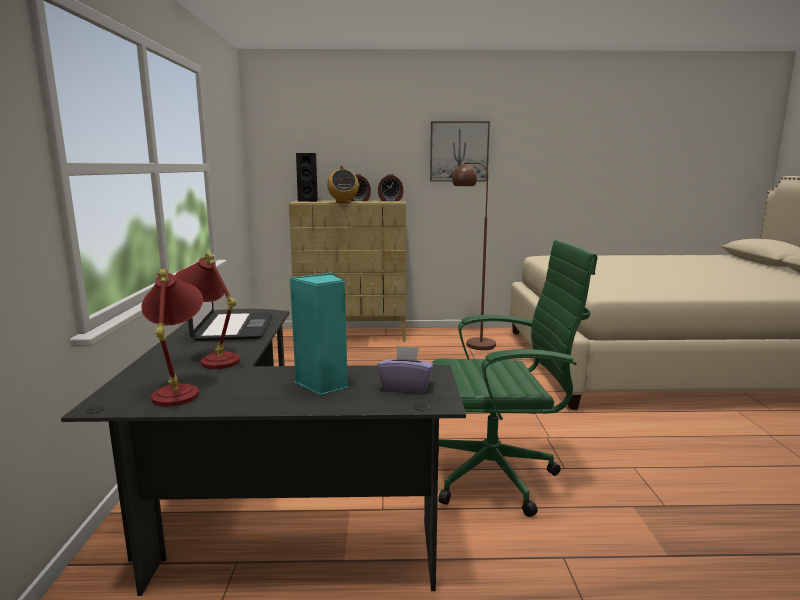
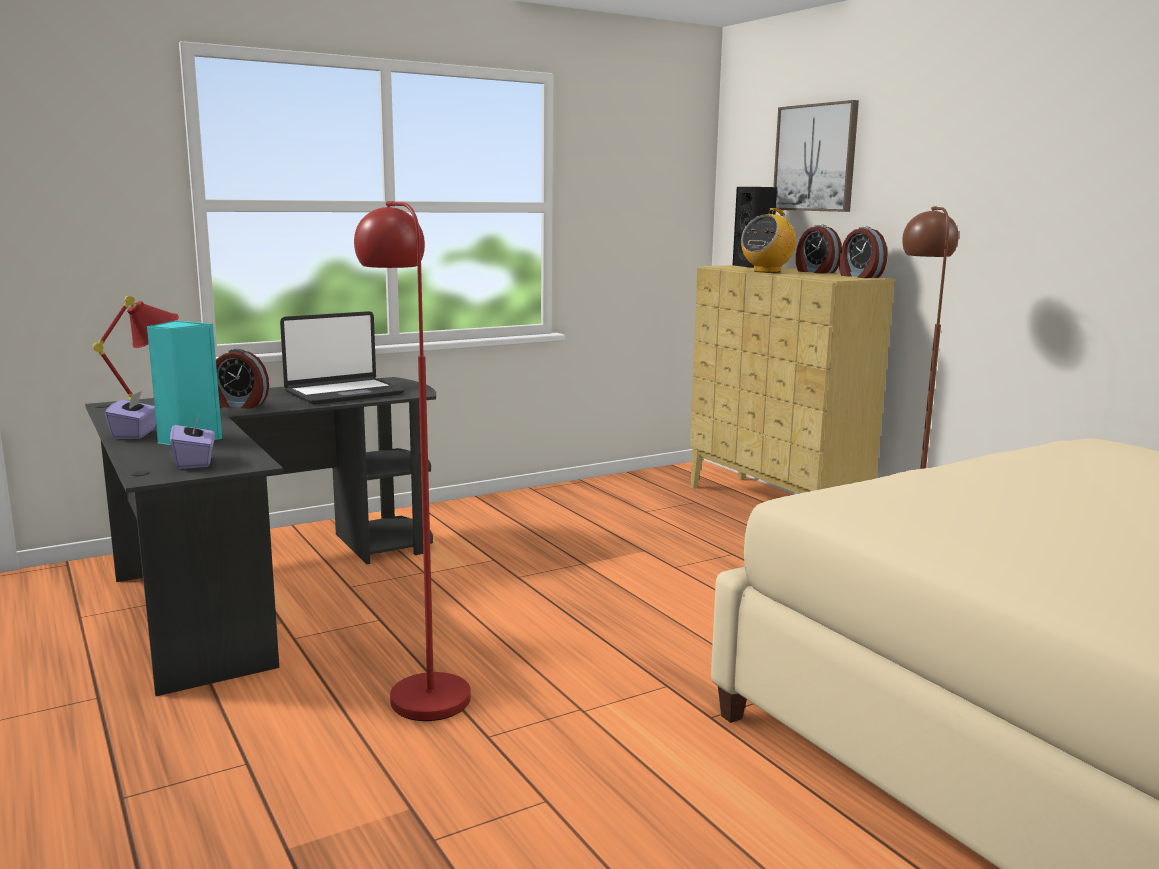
camera: 60 degrees right, 0 degrees up
(212, 359) = (239, 405): red table lamp -> alarm clock
(267, 401) = (135, 434): none -> purple tissue box
(459, 151) = (1006, 183): picture -> picture (815, 158)
(498, 476) = (419, 690): green office chair -> red floor lamp

